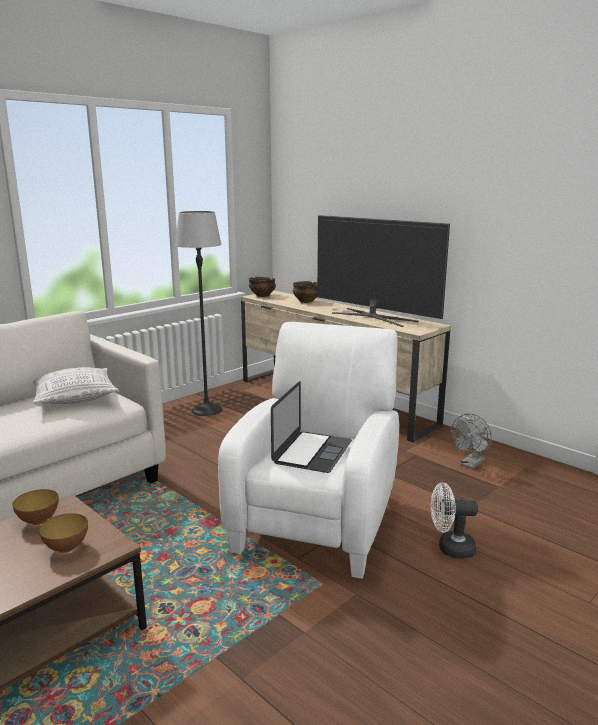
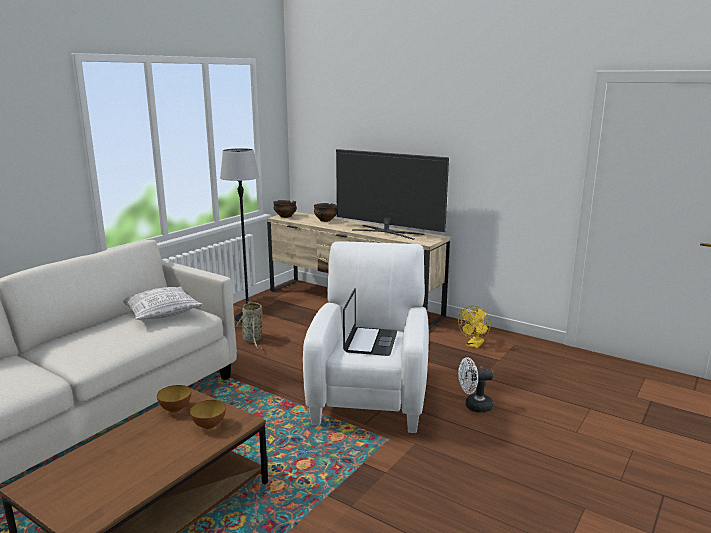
camera: 10 degrees left, 0 degrees up
(202, 436) = (253, 339): none -> basket
(470, 464) = (474, 345): grey fan -> yellow fan

